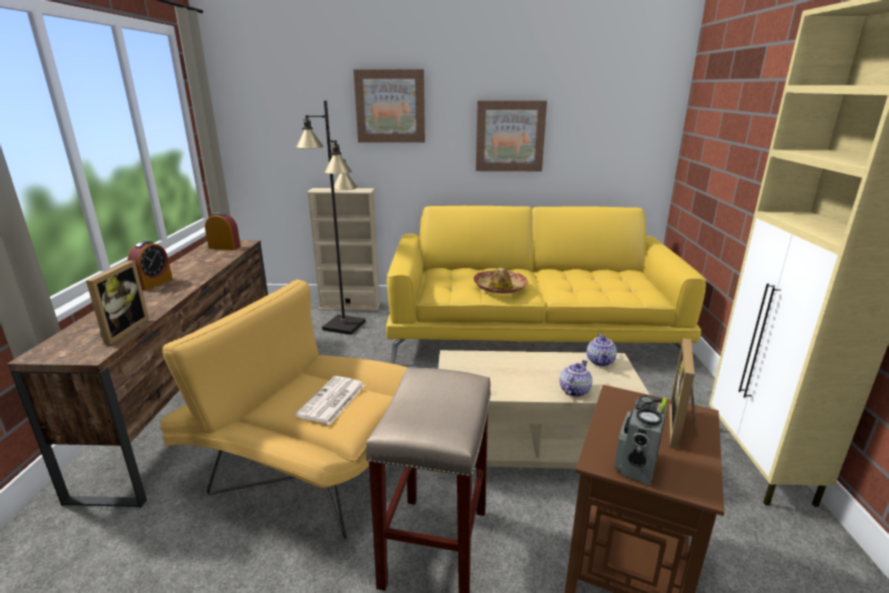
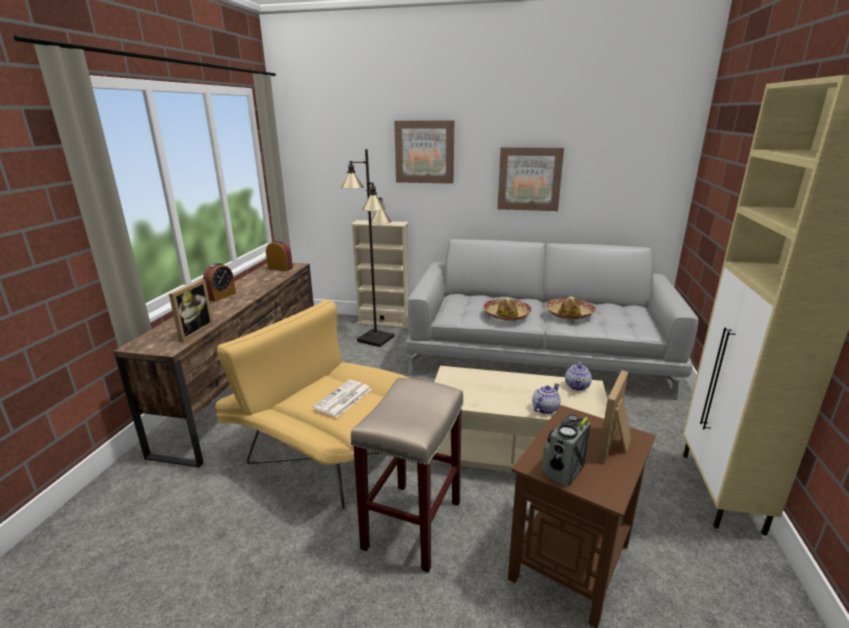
camera: 10 degrees right, 0 degrees up
(531, 331) = (538, 355): yellow sofa -> grey sofa
(567, 283) = (569, 314): none -> hat

